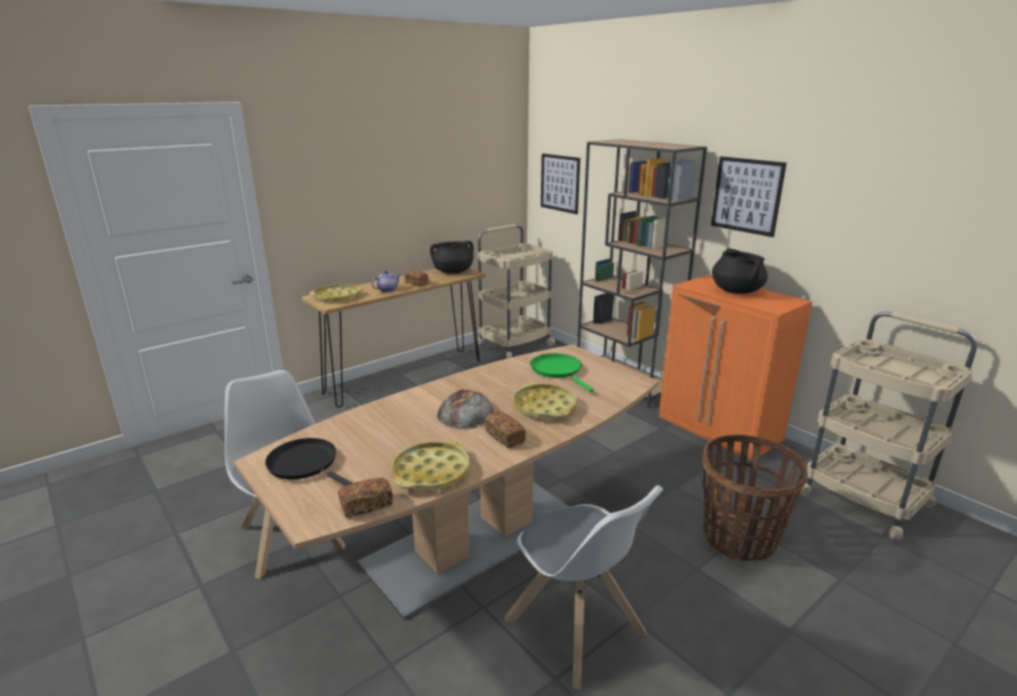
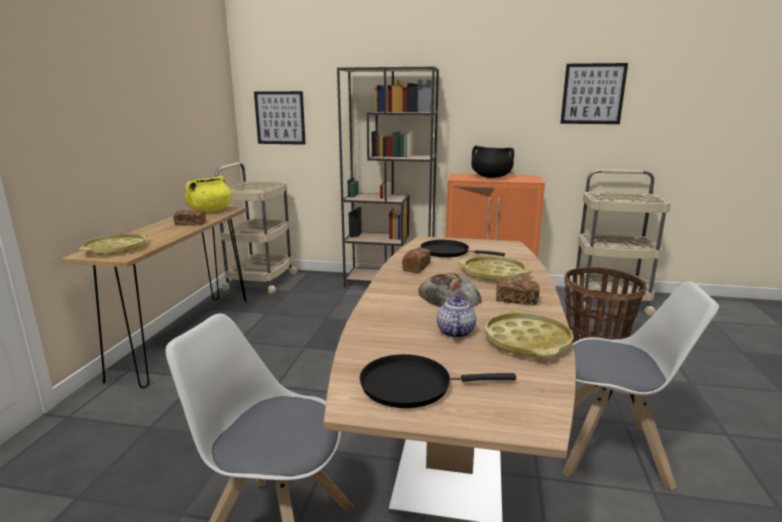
camera: 40 degrees left, 5 degrees down
(366, 505) = (543, 387): bread -> bread (416, 267)
(387, 290) = (168, 233): teapot -> teapot (455, 331)
(453, 272) = (210, 211): black cooking pot -> yellow cooking pot
(558, 370) = (448, 252): green frying pan -> black frying pan
(746, 195) = (475, 105): picture -> picture (593, 94)

